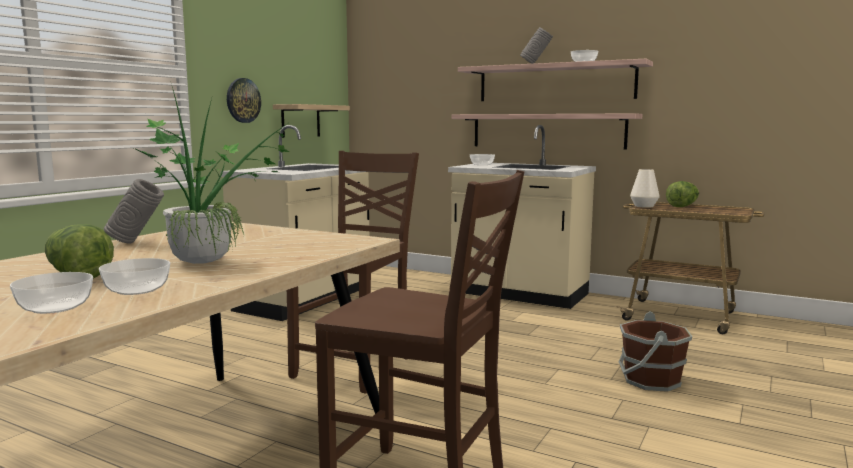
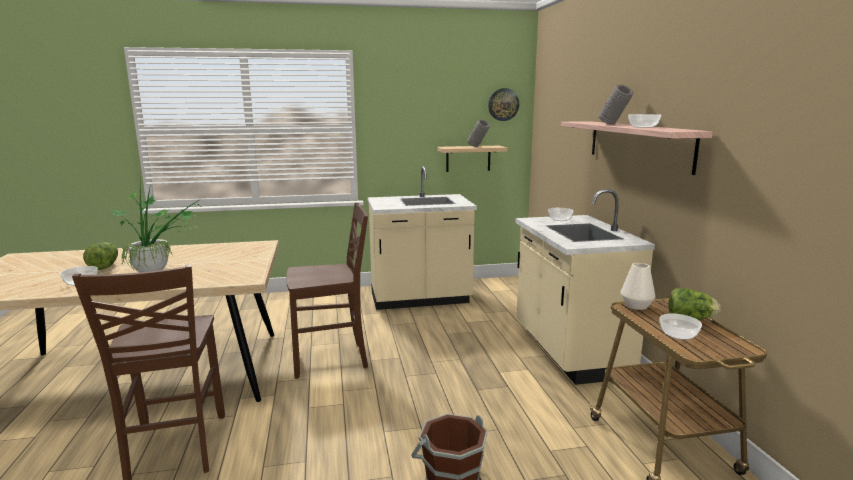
camera: 50 degrees right, 5 degrees up
(56, 307) = (43, 283): bowl -> bowl (679, 335)
(137, 243) = (191, 249): grey vase -> grey vase (478, 147)
(243, 100) = (406, 145): wall clock -> wall clock (503, 104)
(547, 131) = (628, 195): shelf -> none

